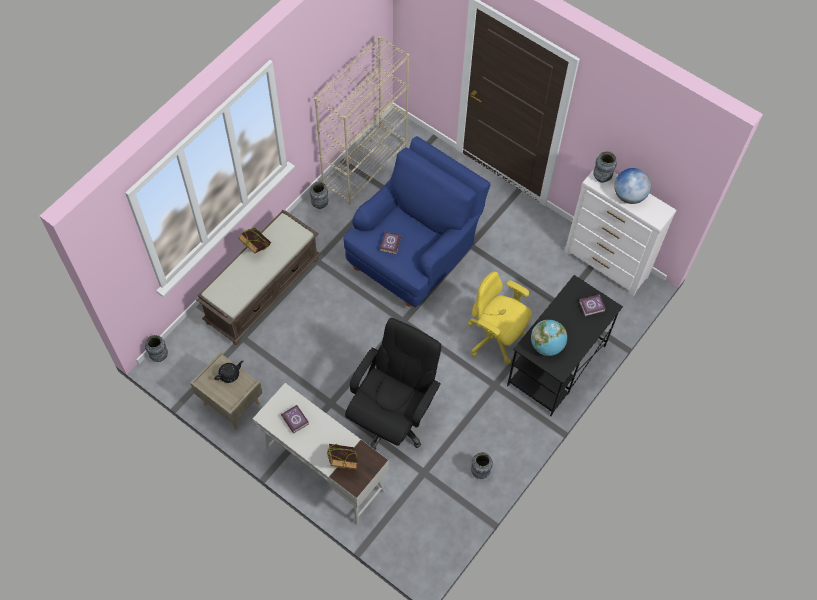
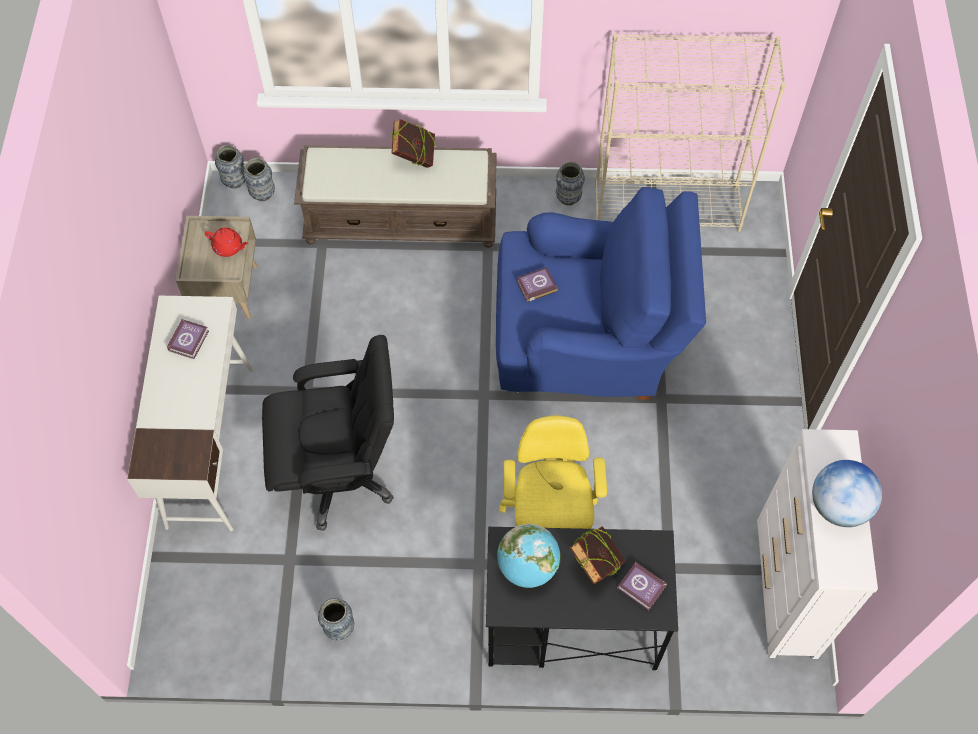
camera: 55 degrees right, 0 degrees up
(230, 374) = (228, 247): black teapot -> red teapot
(343, 462) = (167, 431): book -> book (595, 564)
(601, 177) = (834, 449): vase -> vase (263, 194)

